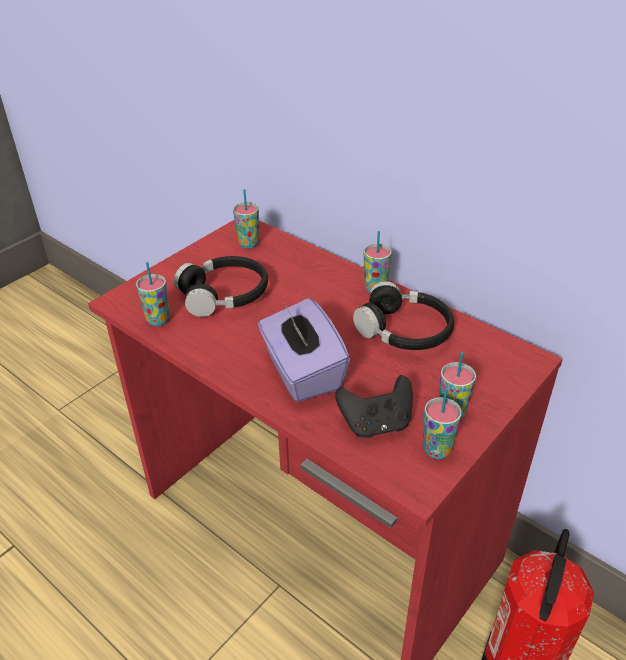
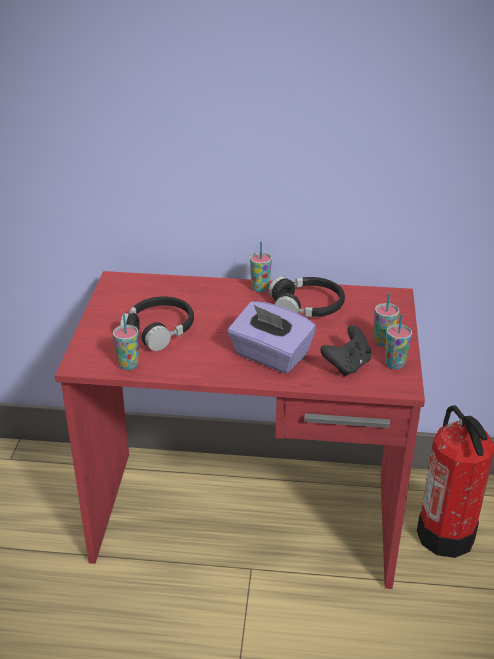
camera: 35 degrees left, 5 degrees down
(248, 244) = (134, 290): cup -> none

